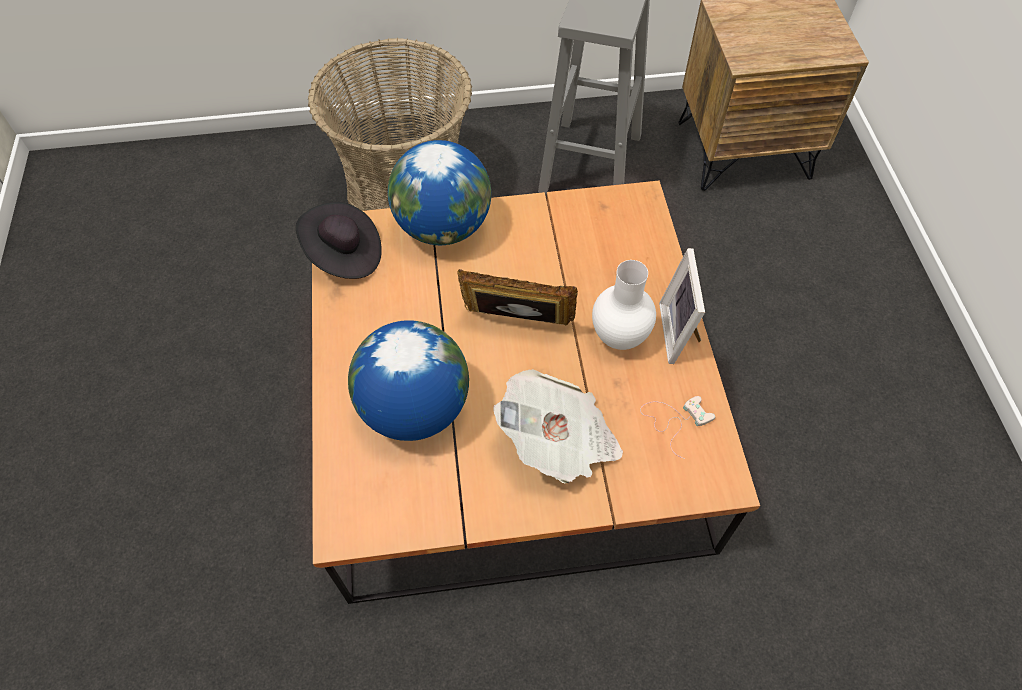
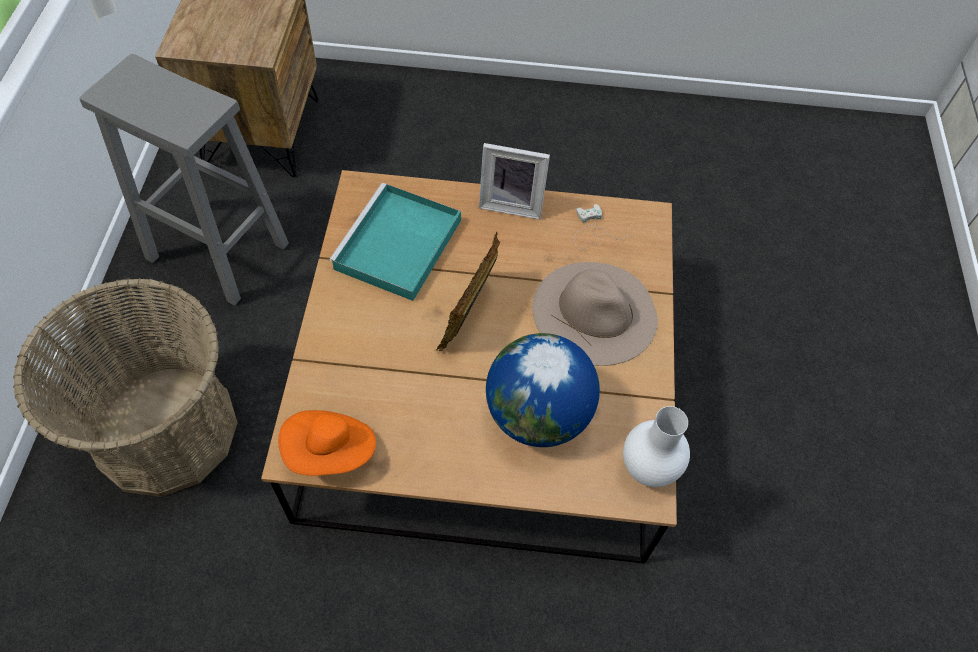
camera: 80 degrees left, 0 degrees up
(344, 254) = (331, 451): black hat -> orange hat
(443, 227) = (330, 352): globe -> none
(559, 441) = (595, 312): newspaper -> beige hat
(581, 247) = (397, 246): none -> turquoise tray
(620, 338) = (506, 245): white vase -> white vase (649, 469)

